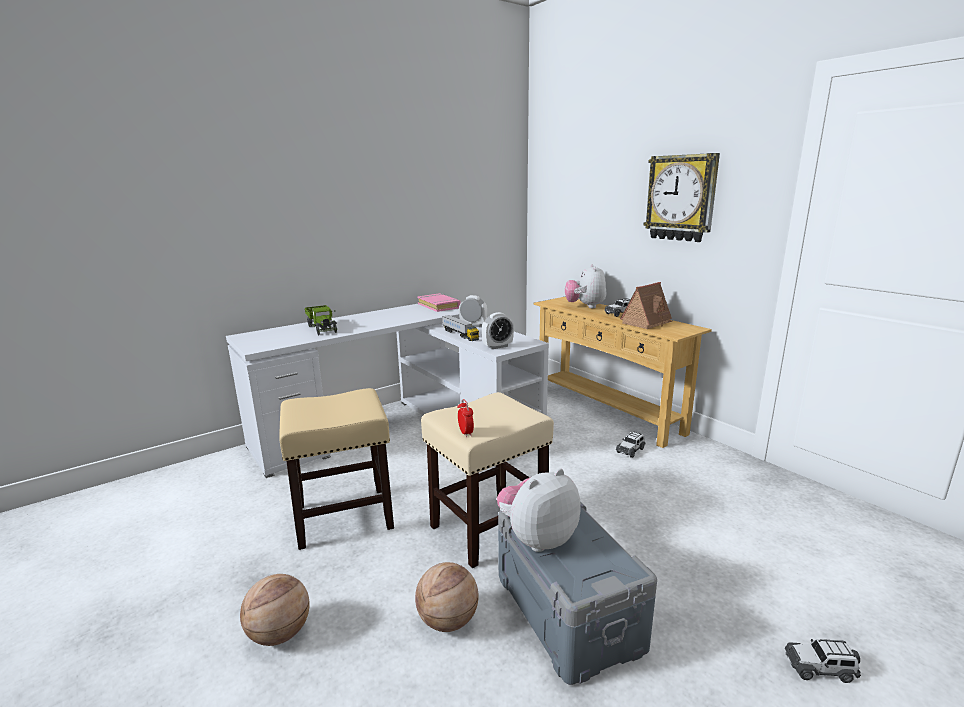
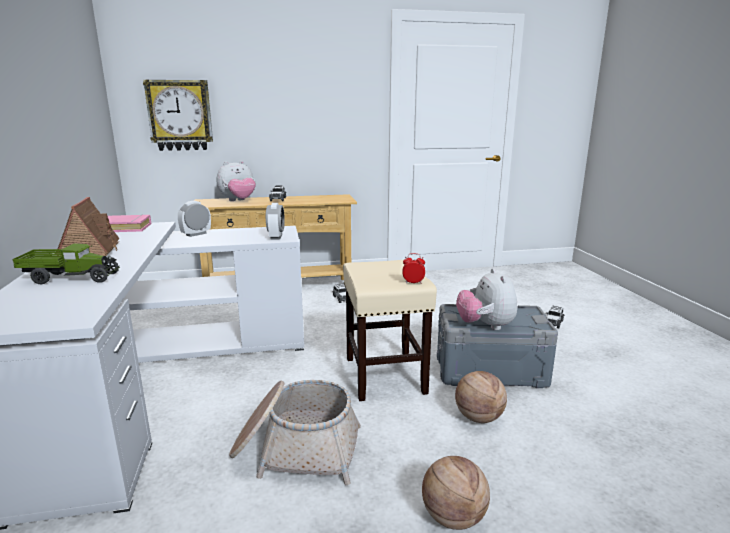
camera: 65 degrees left, 0 degrees up
(345, 516) = (296, 449): beige stool -> basket
(460, 335) = (215, 241): toy truck -> none
(585, 306) = (238, 201): plush toy -> plush toy turned 60 degrees counterclockwise
(647, 322) = (311, 199): toy house -> toy house (91, 251)
(681, 198) = (308, 97): wall clock -> wall clock (180, 115)

